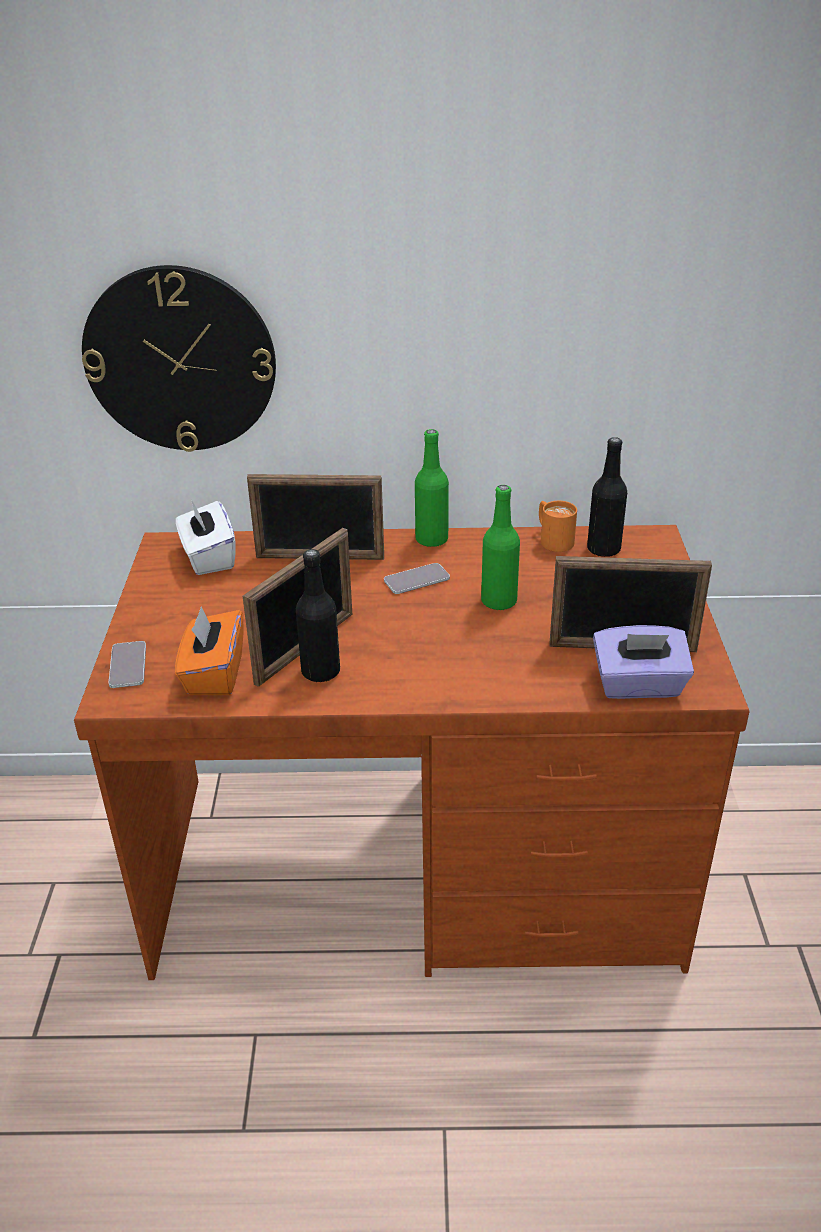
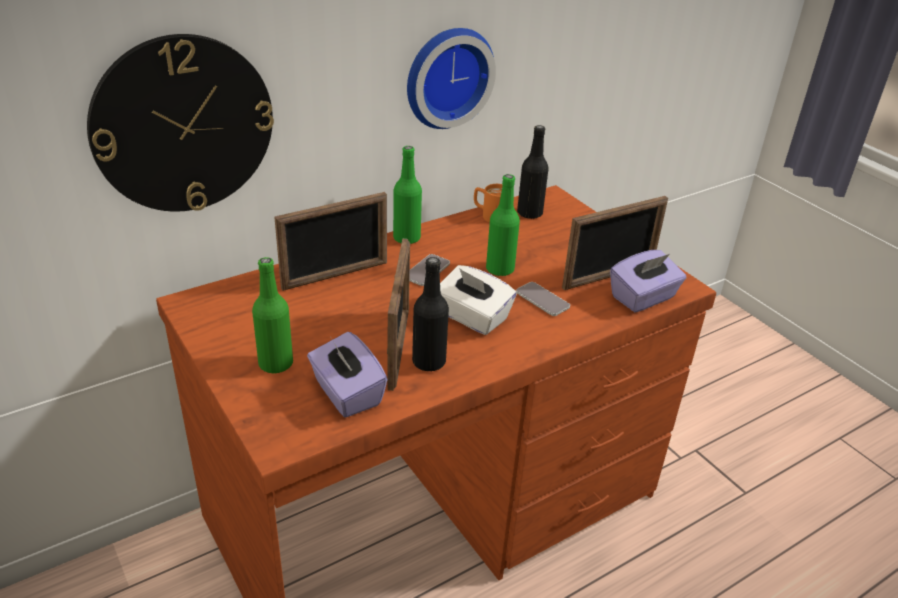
camera: 35 degrees left, 0 degrees up
(128, 665) = (264, 413): phone -> phone (542, 300)
(181, 624) = (276, 364): none -> green bottle
(208, 557) = (240, 302): white tissue box -> white tissue box (472, 317)
(214, 674) = (346, 393): orange tissue box -> purple tissue box
(507, 356) = (446, 76): none -> wall clock

